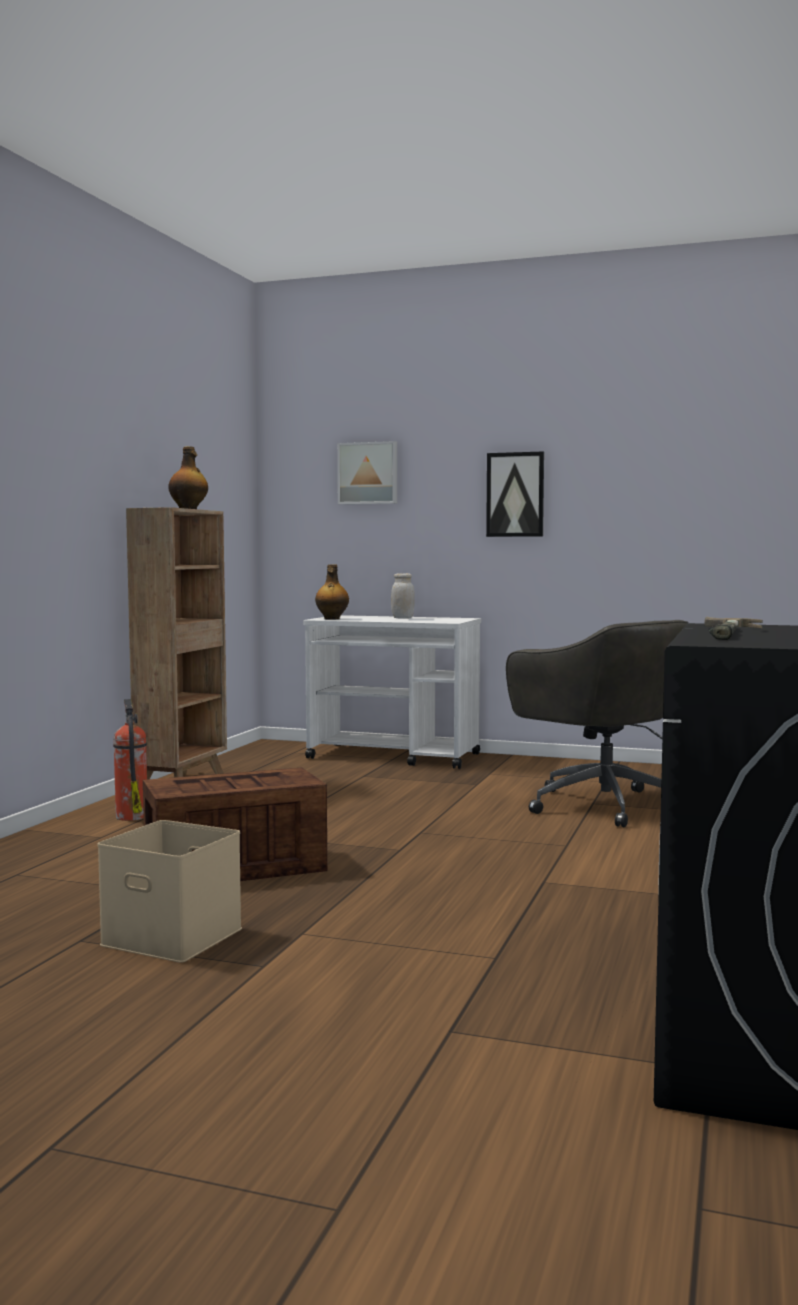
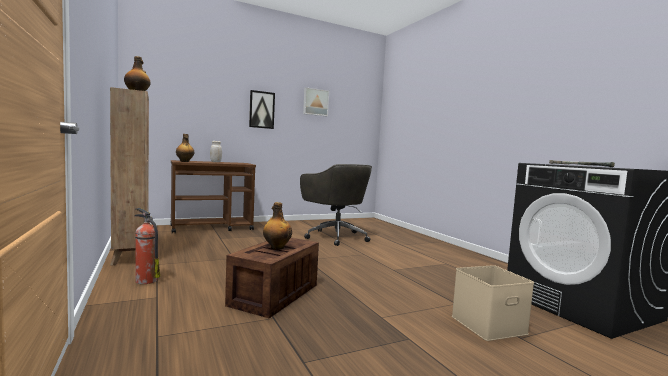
camera: 45 degrees left, 0 degrees up
(175, 936) = (340, 339): beige storage box -> beige storage box (488, 324)
(237, 781) = (276, 247): none -> bottle
(368, 473) = (189, 90): picture -> picture (315, 102)
(395, 756) = (212, 227): white cart -> brown cart
(601, 805) = (335, 237): grey office chair -> grey office chair turned 45 degrees clockwise

